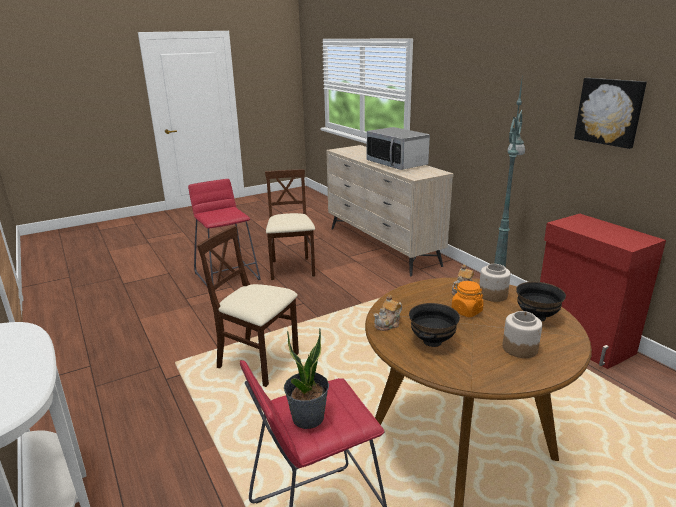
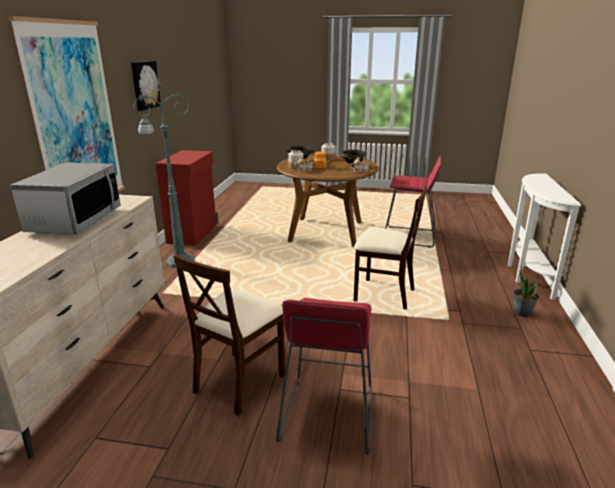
camera: 140 degrees left, 0 degrees up
(258, 362) = (383, 294): beige chair -> beige chair turned 45 degrees counterclockwise
(308, 418) = (417, 180): potted plant -> potted plant (522, 312)
(486, 115) = (75, 118): none -> picture

